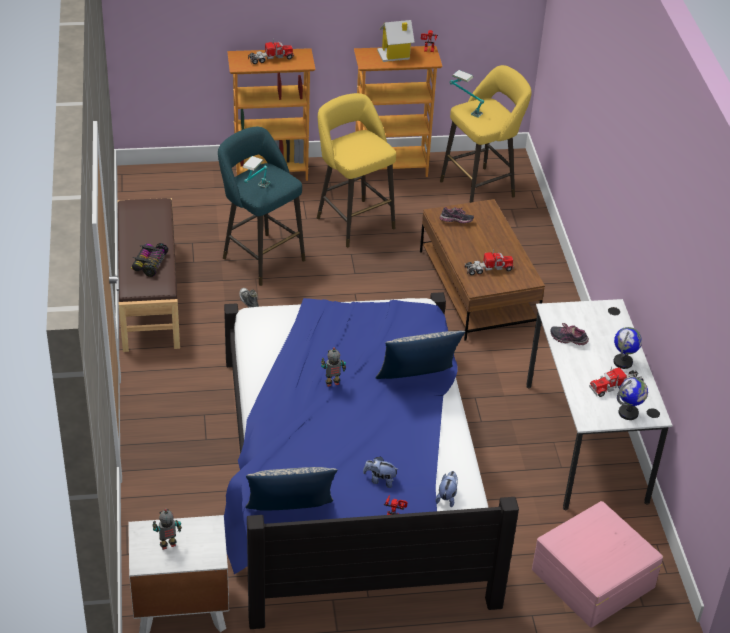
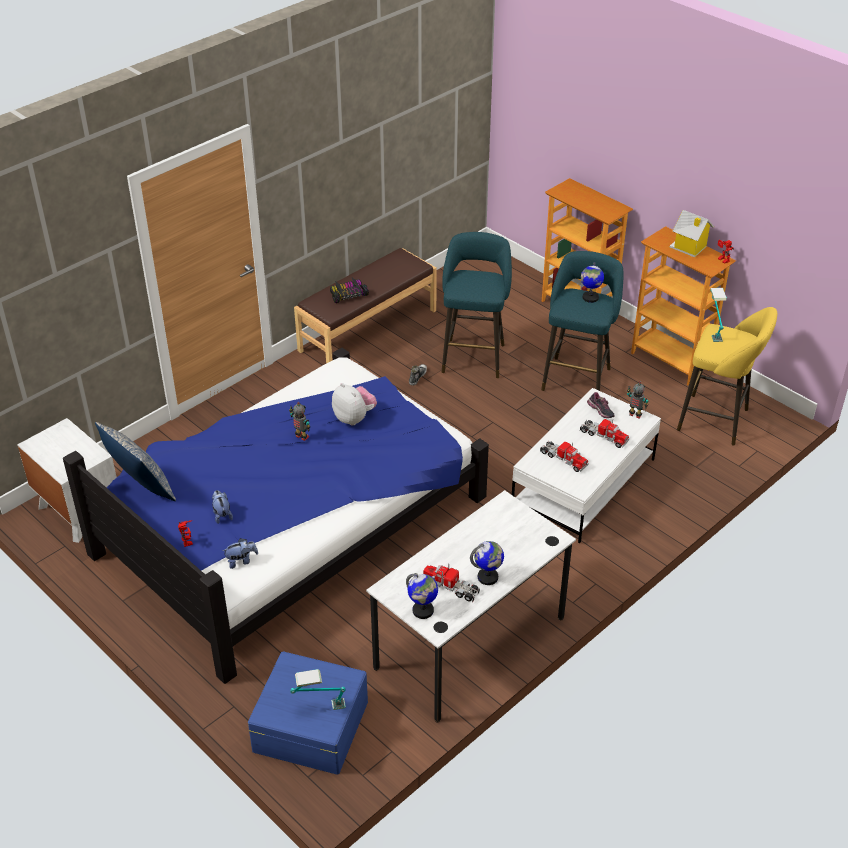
camera: 55 degrees right, 0 degrees up
(168, 545) = (59, 446): toy robot -> toy robot (635, 415)
(256, 192) = (456, 287): table lamp -> table lamp (319, 707)
(270, 58) = (590, 199): toy truck -> toy truck (603, 436)
(339, 342) = (354, 418): none -> plush toy
(353, 220) = (577, 376): yellow stool -> turquoise stool
(357, 138) = (590, 297): none -> globe
(417, 382) = (353, 479): pillow -> none
(476, 289) = (583, 483): brown coffee table -> white coffee table
(568, 339) = (479, 530): shoe -> none
(592, 578) = (310, 725): pink storage box -> blue storage box

